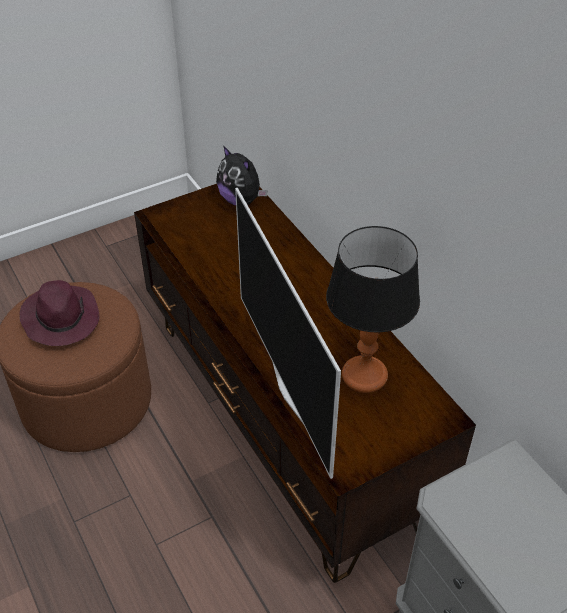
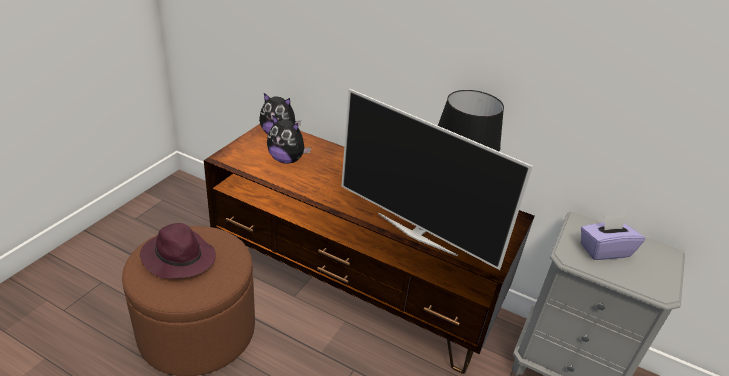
camera: 35 degrees left, 10 degrees down
(223, 239) = (287, 160): none -> plush toy
(502, 513) = (604, 250): none -> purple tissue box

